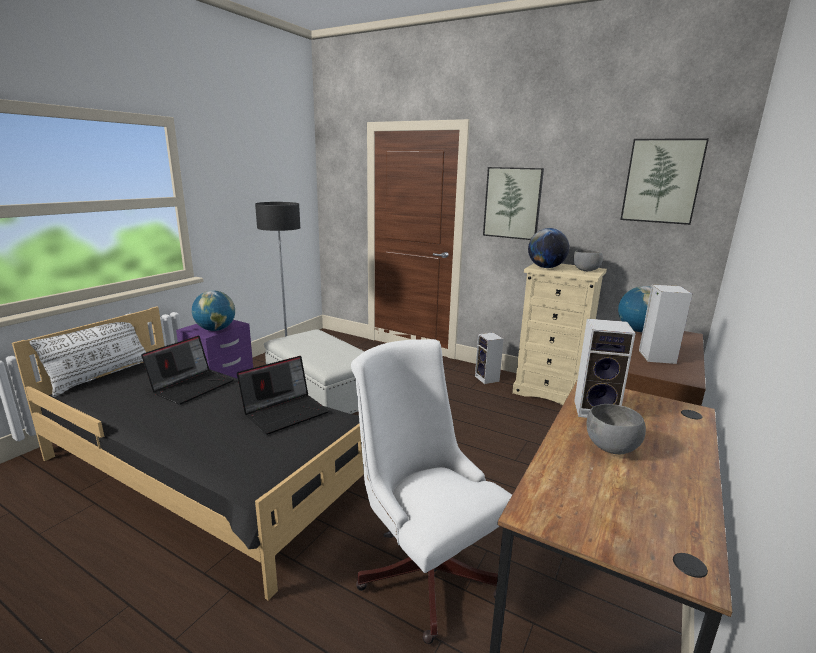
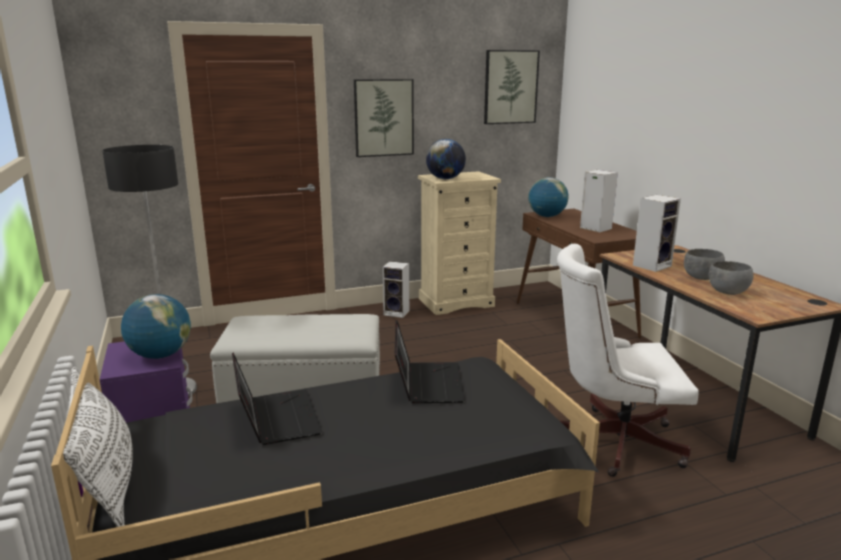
camera: 50 degrees left, 0 degrees up
(585, 270) = (474, 175): grey bowl -> grey bowl (727, 292)

